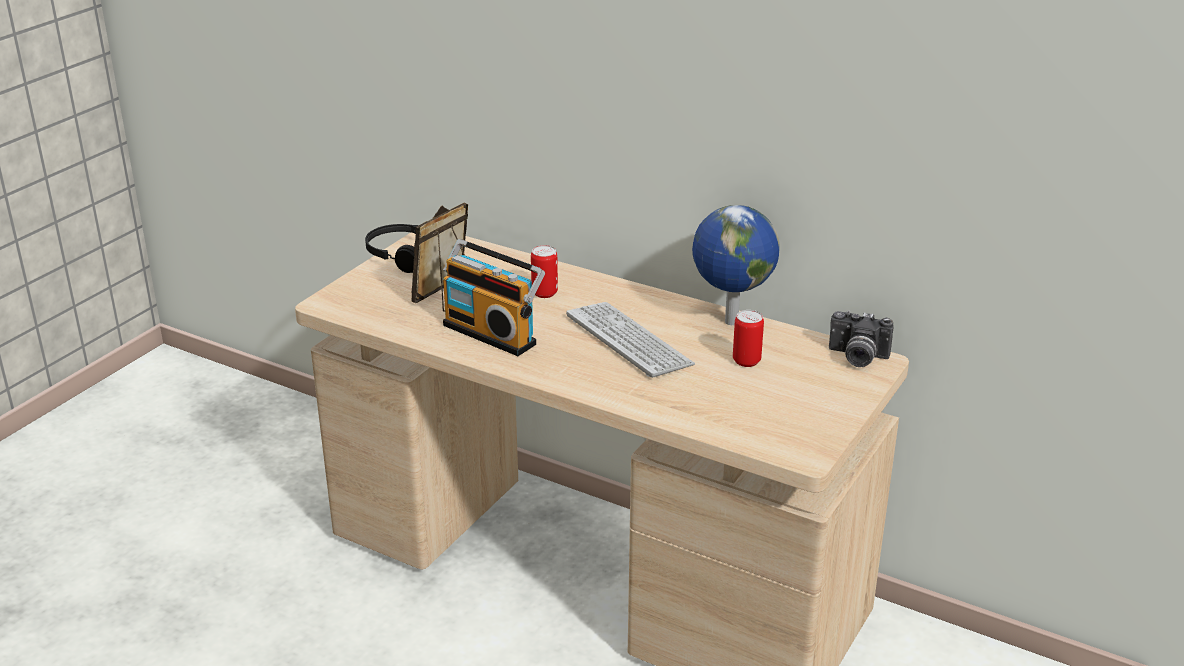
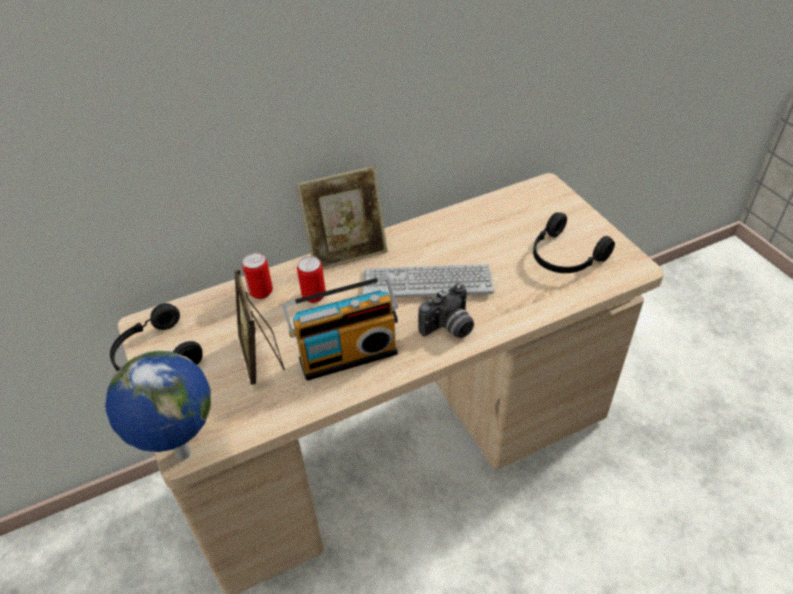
camera: 55 degrees left, 15 degrees up
(620, 288) = (347, 253): none -> picture frame
(729, 322) = (444, 223): globe -> globe (182, 455)
(746, 361) = (502, 239): can -> can (261, 292)
(765, 405) = (564, 257): none -> black headphones
(856, 358) = (536, 192): camera -> camera (449, 328)

